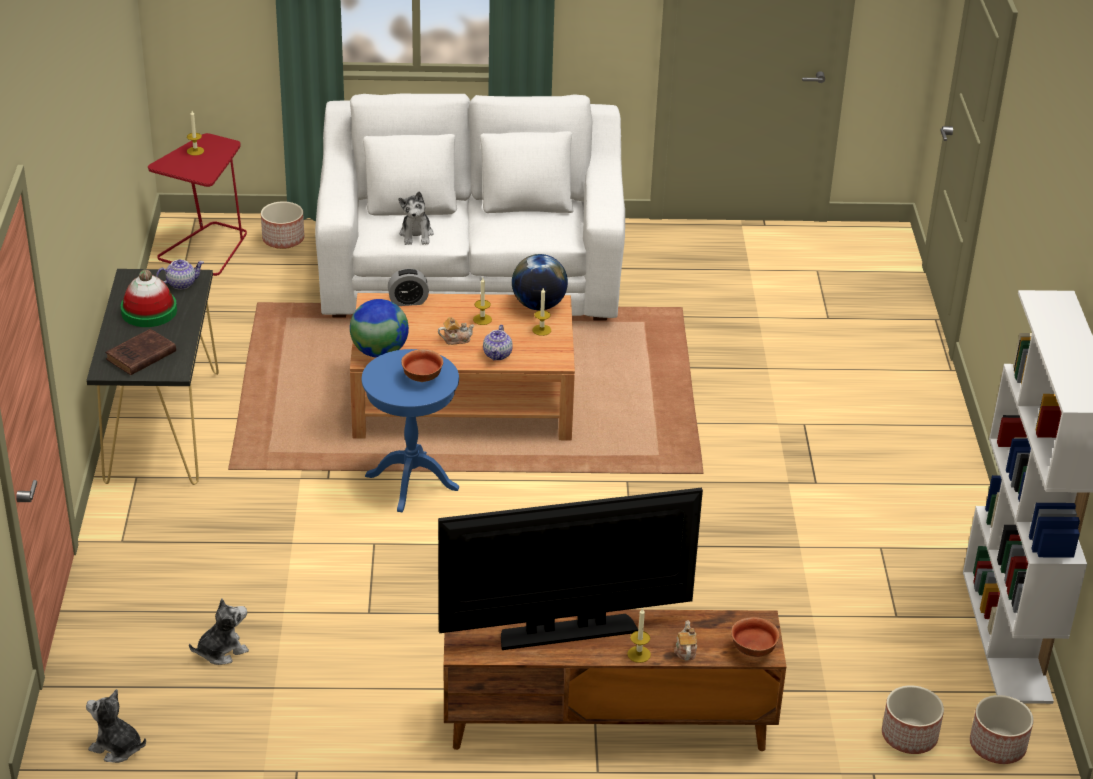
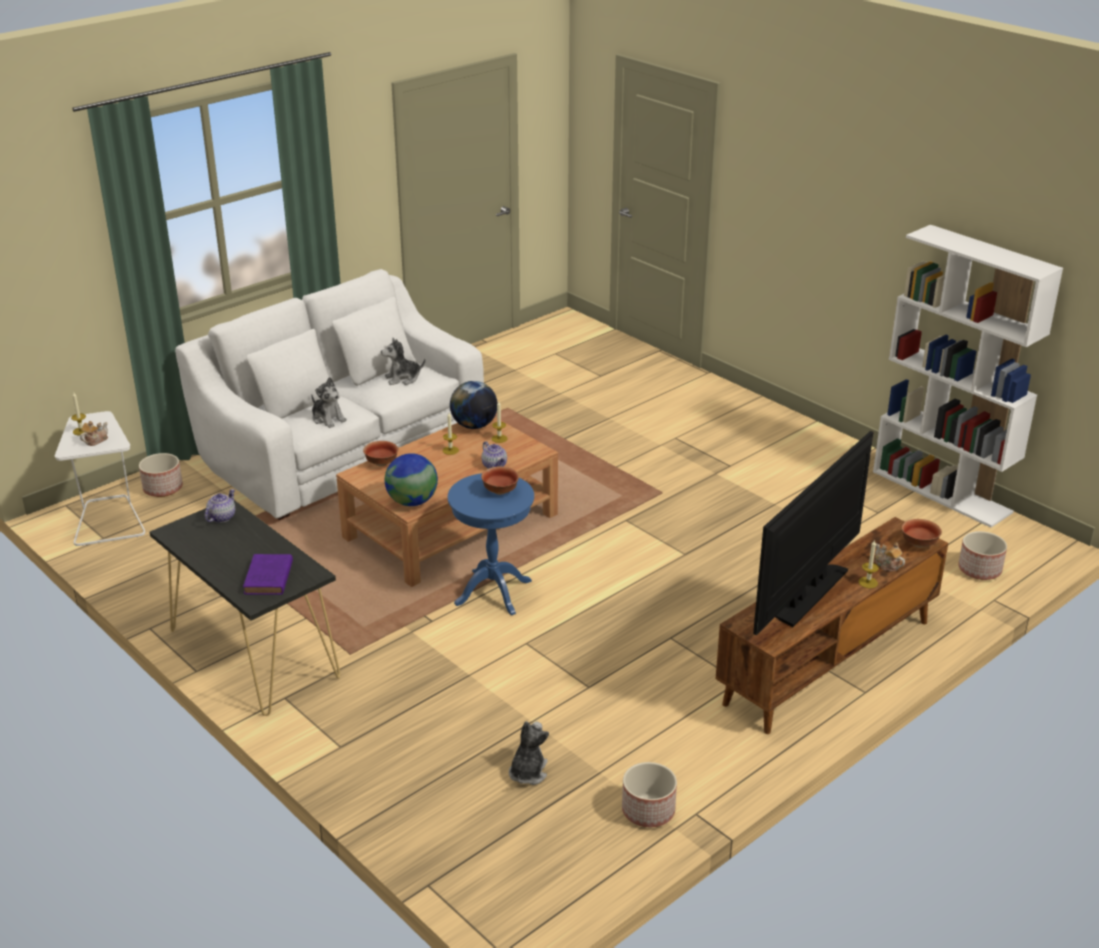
camera: 40 degrees left, 5 degrees down
(117, 747) = (553, 885): plush toy -> plush toy (403, 378)
(139, 356) = (268, 579): brown book -> purple book
(149, 311) = (225, 546): hat -> none
(207, 249) = (108, 521): red side table -> white side table
(408, 301) = (382, 463): alarm clock -> bowl
(456, 339) = (452, 470): teapot -> teapot (95, 440)
(997, 746) = (1024, 549): planter -> planter (648, 811)

